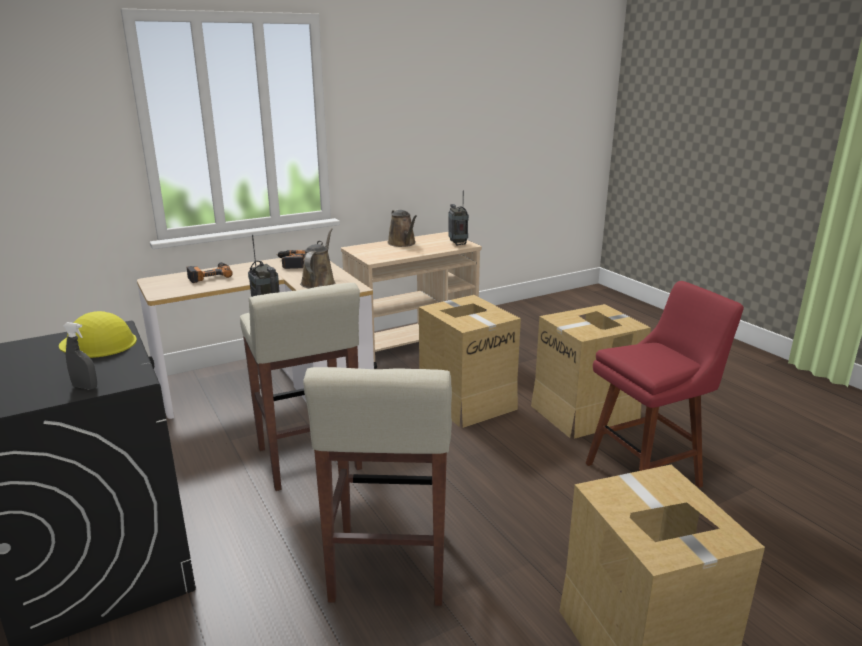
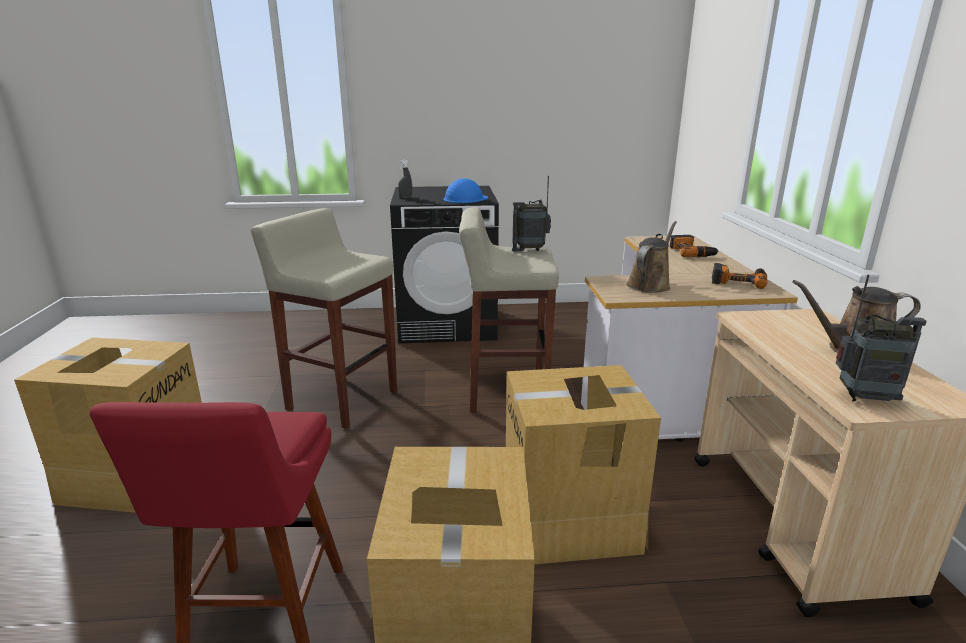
camera: 115 degrees right, 0 degrees up
(98, 343) = (465, 198): yellow hard hat -> blue hard hat
(319, 282) = (650, 284): brown watering can -> brown watering can turned 90 degrees counterclockwise

